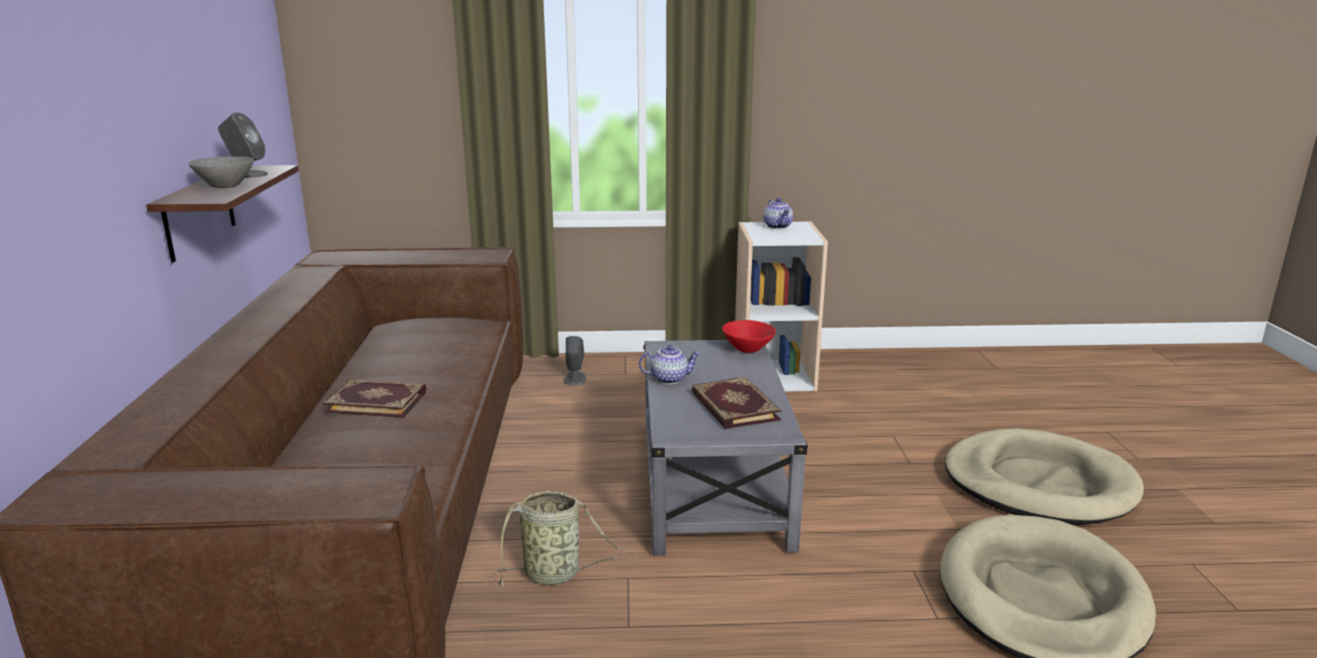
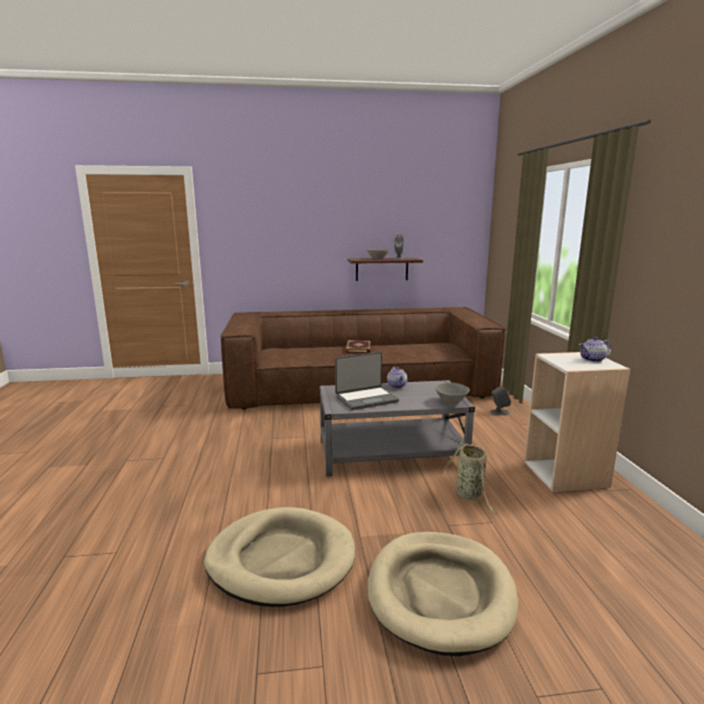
camera: 85 degrees right, 5 degrees down
(556, 574) = (307, 423): basket -> basket (469, 495)
(733, 407) = (366, 399): book -> laptop
(748, 349) = (451, 402): red bowl -> grey bowl

